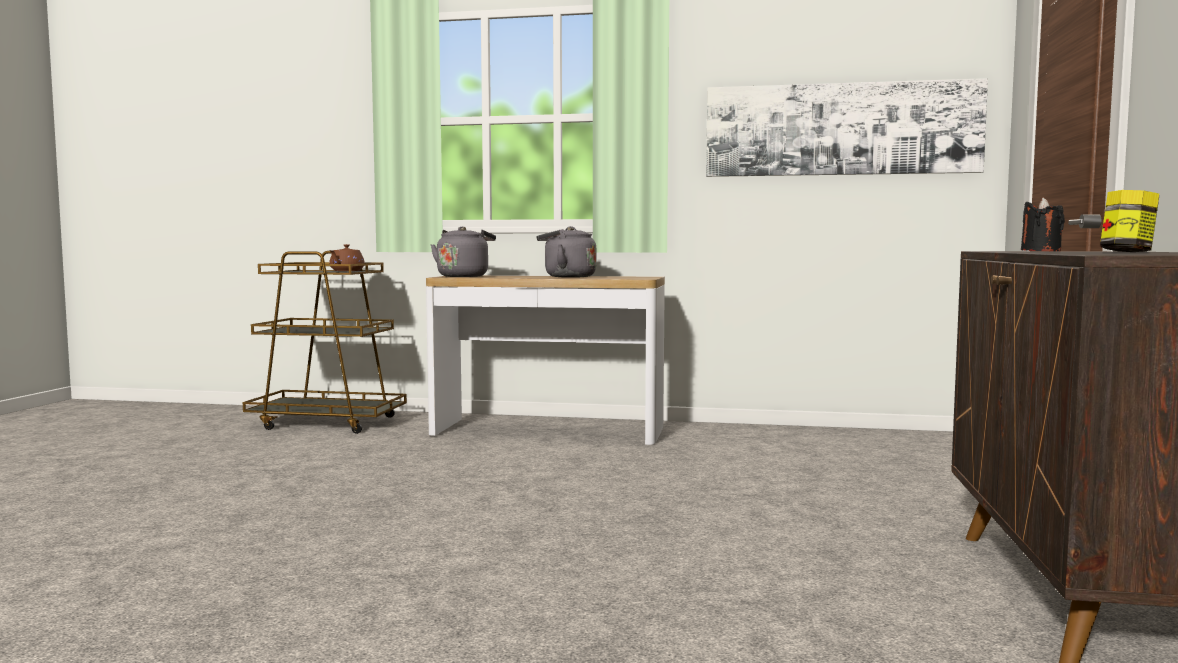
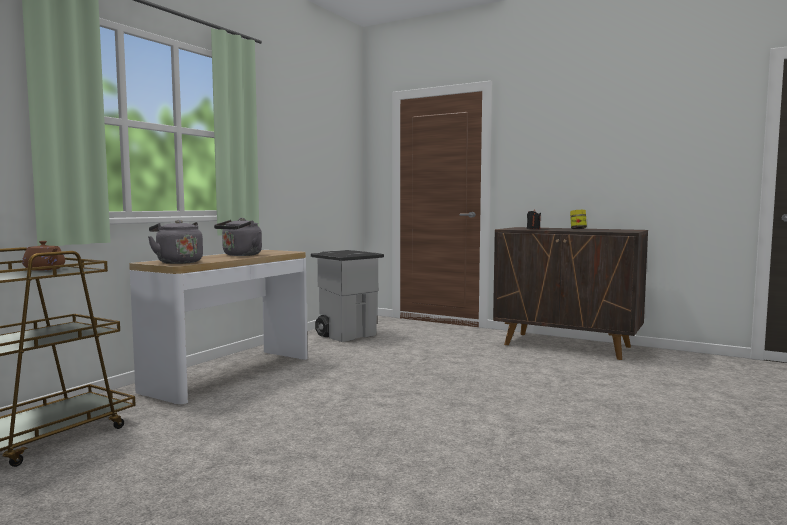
camera: 70 degrees left, 0 degrees up
(819, 443) = (347, 335): none -> grey trash can
(841, 129) = (315, 159): picture -> none

